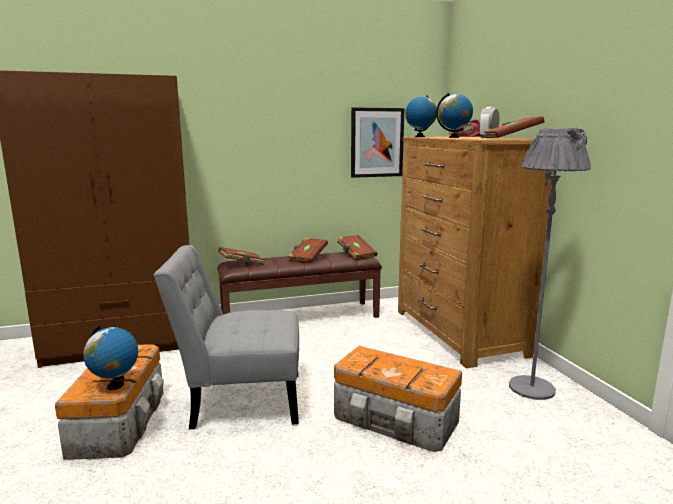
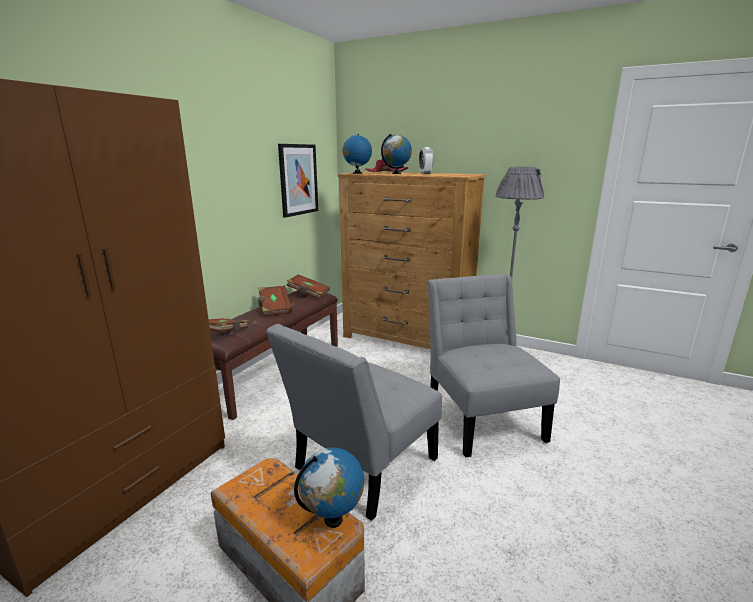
camera: 45 degrees left, 5 degrees up
(395, 420) = (481, 417): storage box -> grey chair
(511, 138) = (454, 174): brown book -> none

